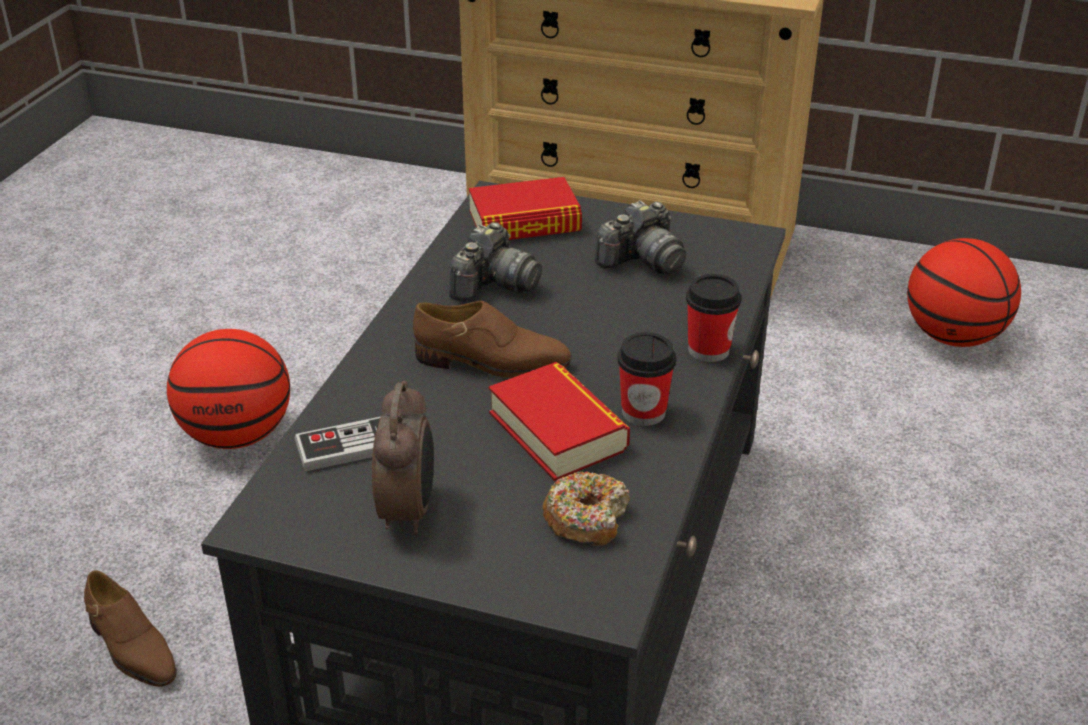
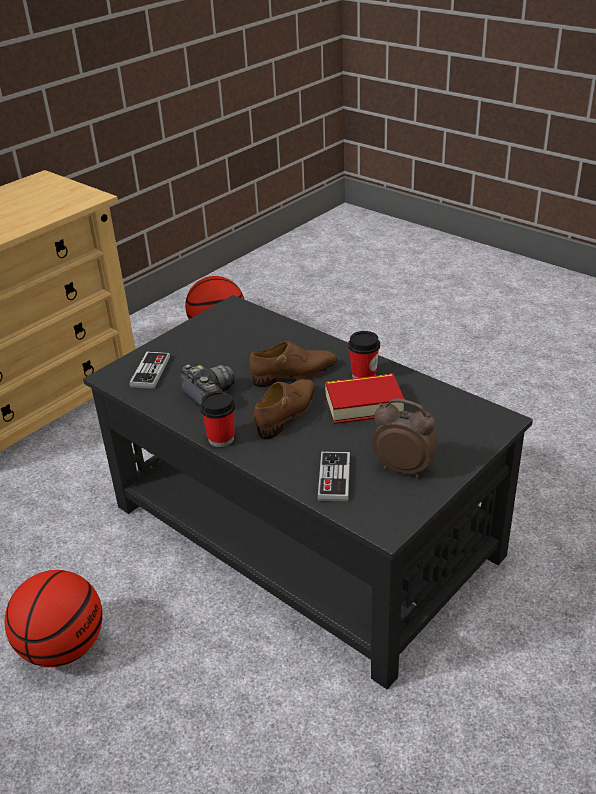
camera: 65 degrees left, 0 degrees up
(132, 648) = (248, 745): brown shoe -> brown shoe (295, 374)
(524, 222) = (150, 371): book -> game controller
(586, 518) = (438, 411): donut -> none
(642, 261) = (227, 343): camera -> none
(708, 350) = (324, 343): cup -> cup (221, 438)

